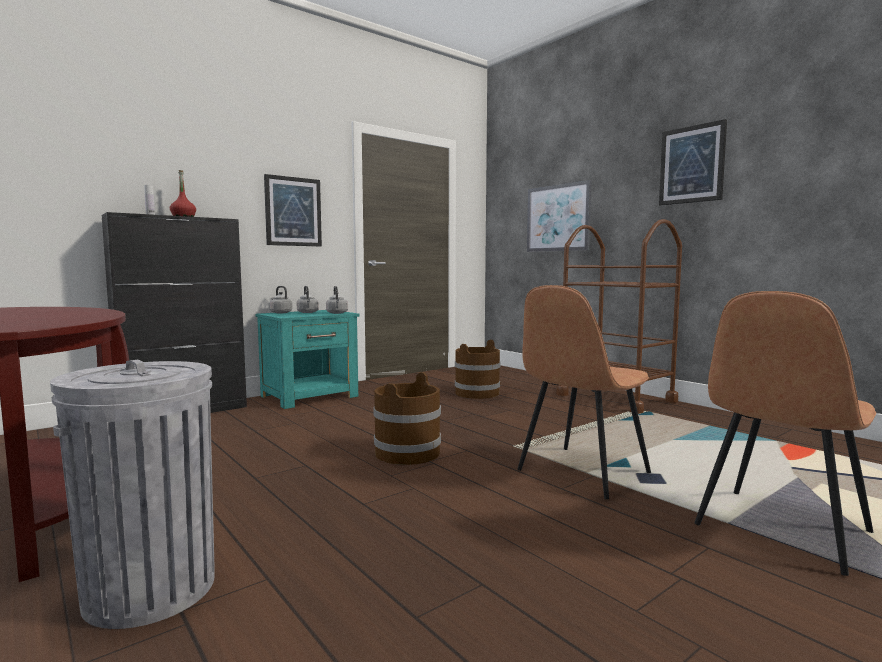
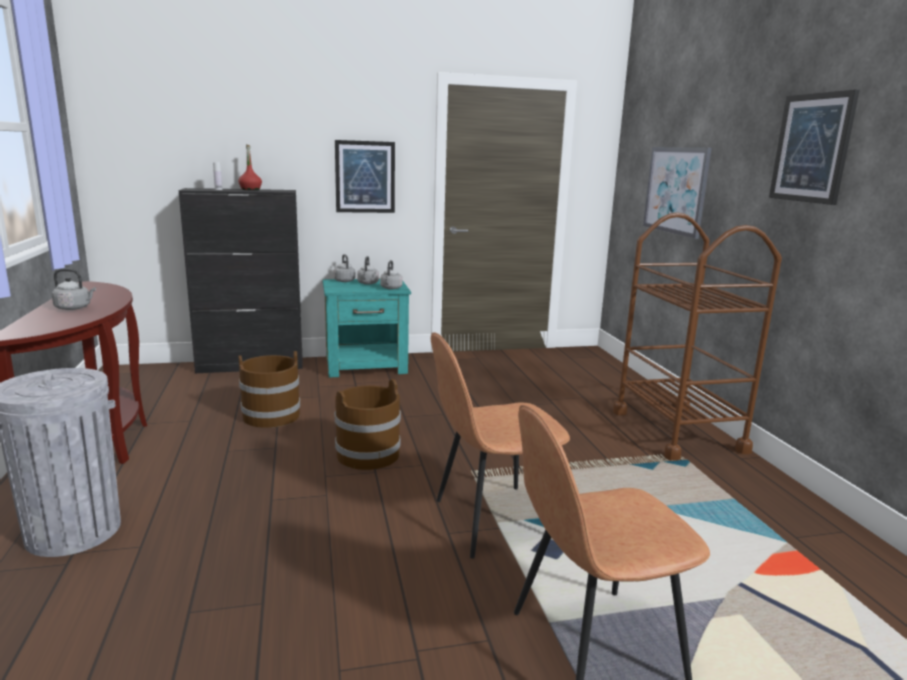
camera: 25 degrees right, 10 degrees up
(59, 315) = (75, 308): none -> grey kettle
(477, 393) = (528, 391): brown bucket -> brown bucket (272, 415)

